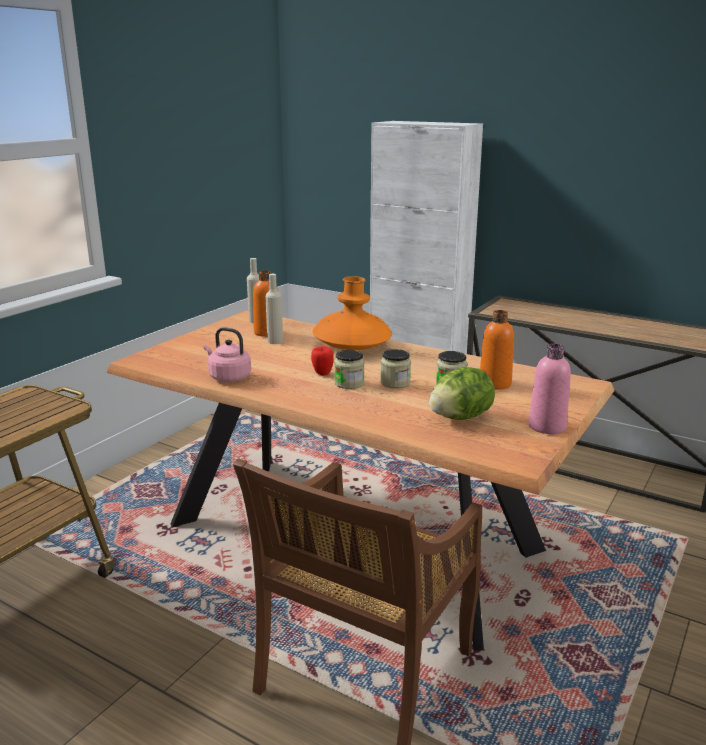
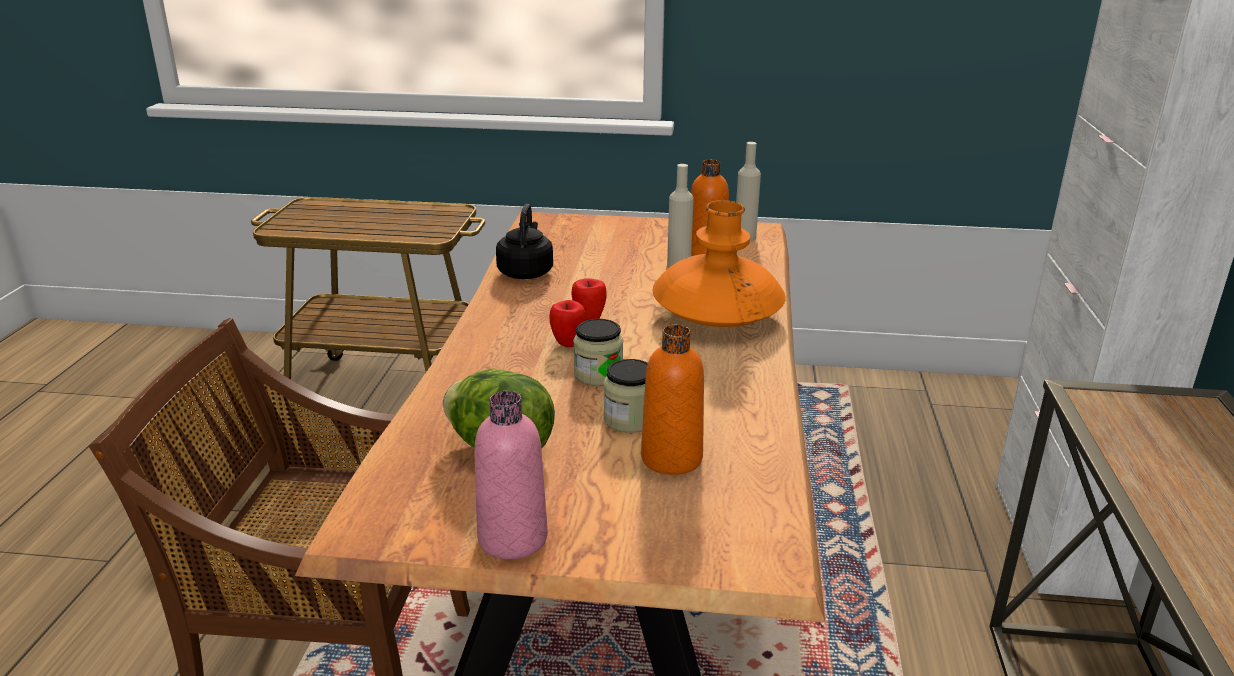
camera: 65 degrees right, 5 degrees up
(228, 377) = (526, 272): pink kettle -> black kettle
(349, 383) = (568, 343): jar -> apple

